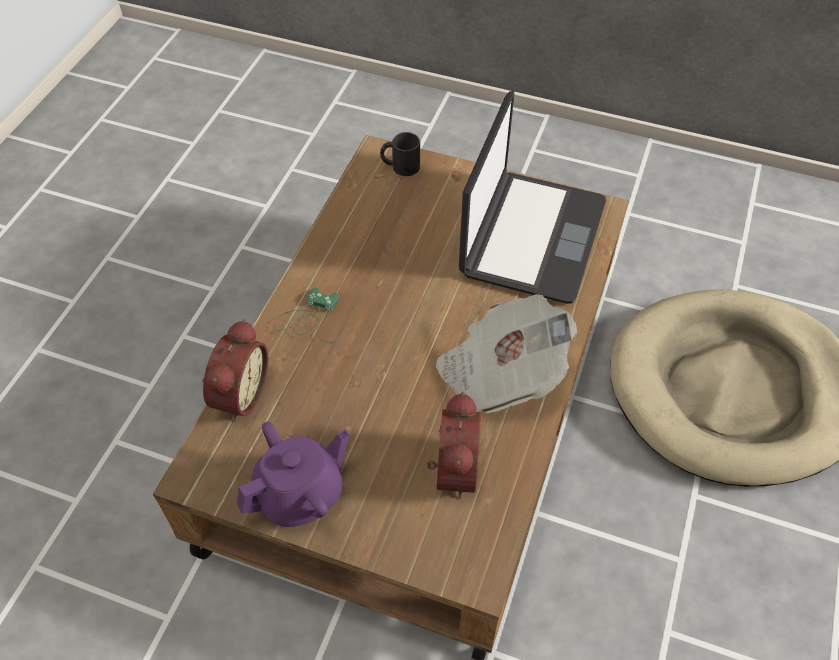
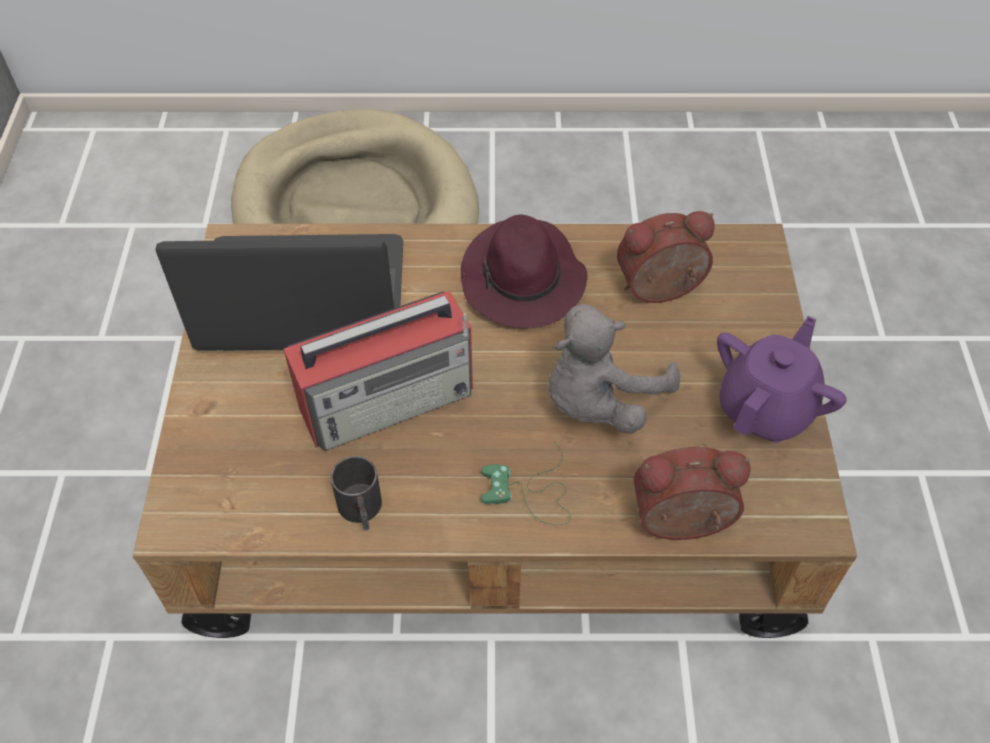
camera: 110 degrees left, 0 degrees up
(300, 494) = (766, 408): purple teapot -> purple teapot turned 90 degrees clockwise
(363, 383) = (599, 400): none -> grey plush toy
(400, 166) = (200, 482): black mug -> black mug (361, 511)
(420, 264) = (390, 399): none -> radio
(500, 373) = (523, 281): newspaper -> purple hat

